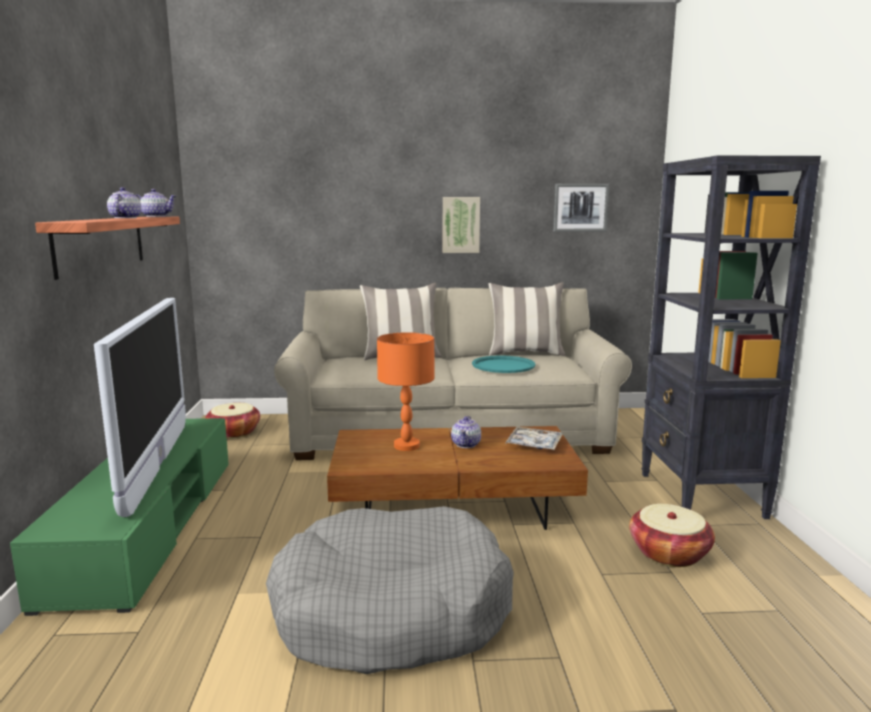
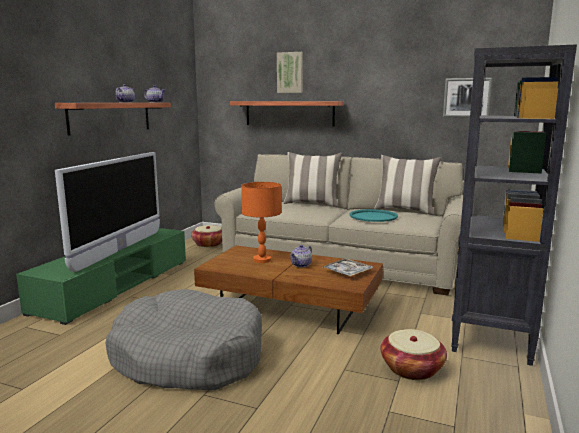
camera: 25 degrees right, 0 degrees up
(343, 229) = (289, 113): none -> shelf
(460, 225) = (370, 111): picture -> picture (290, 72)

